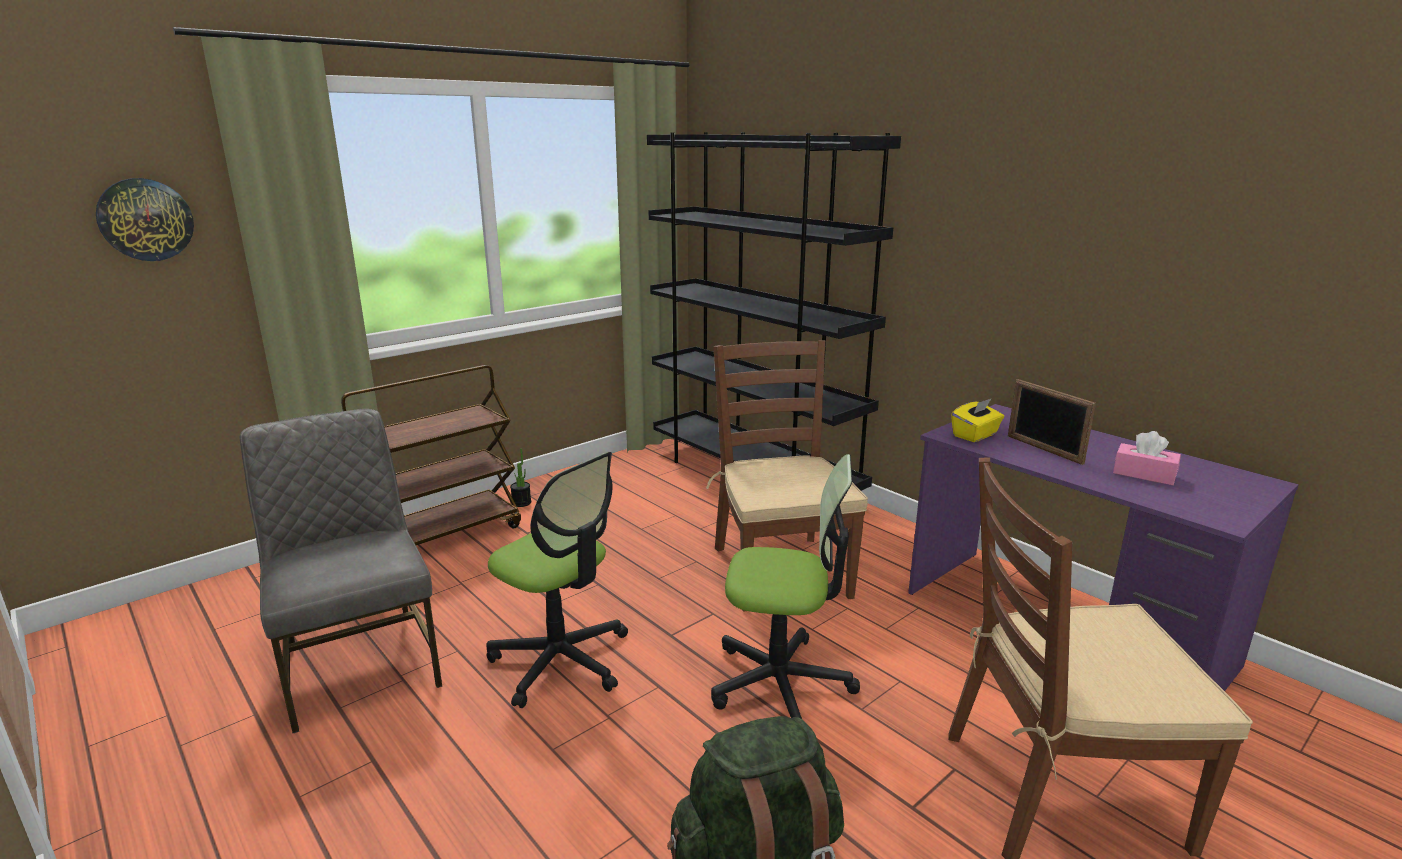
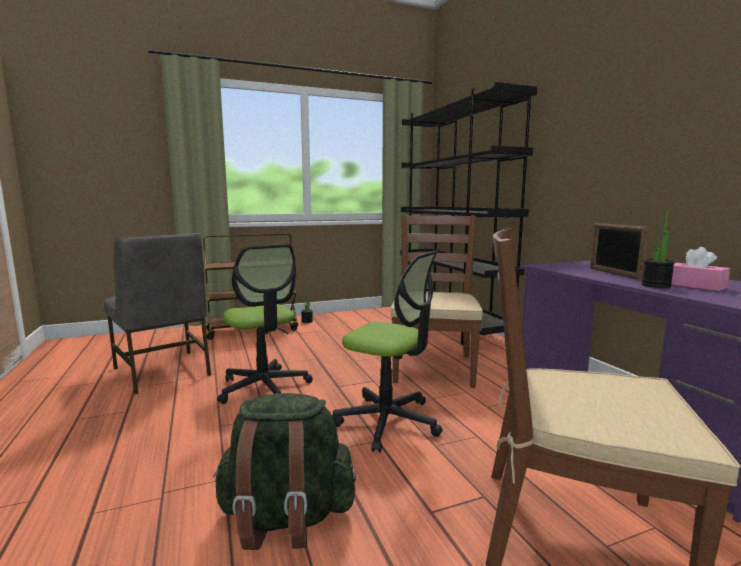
camera: 20 degrees right, 10 degrees down
(145, 219) = (128, 141): wall clock -> none
(360, 664) = (163, 372): grey chair -> grey chair turned 150 degrees clockwise
(975, 435) = (564, 267): yellow tissue box -> none
(1108, 481) = (656, 285): none -> potted plant

